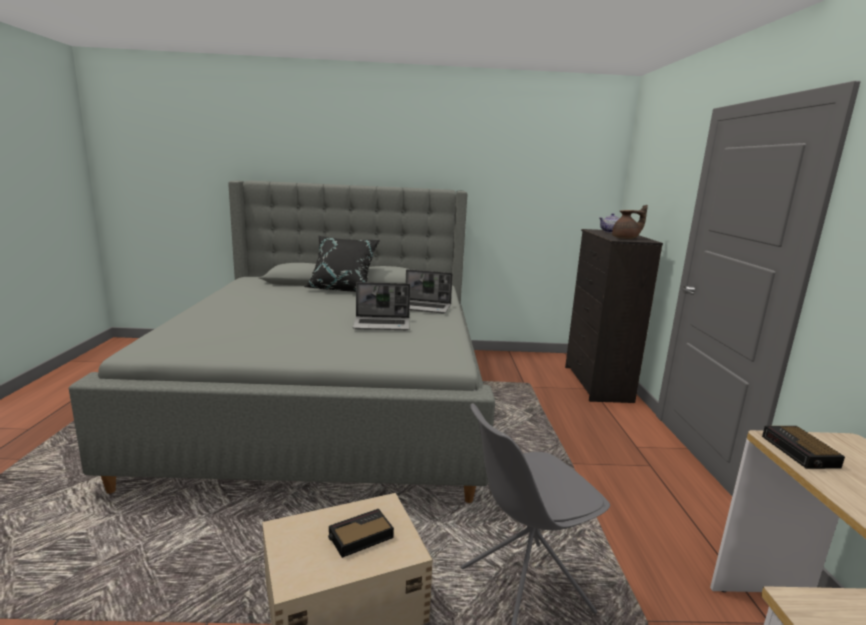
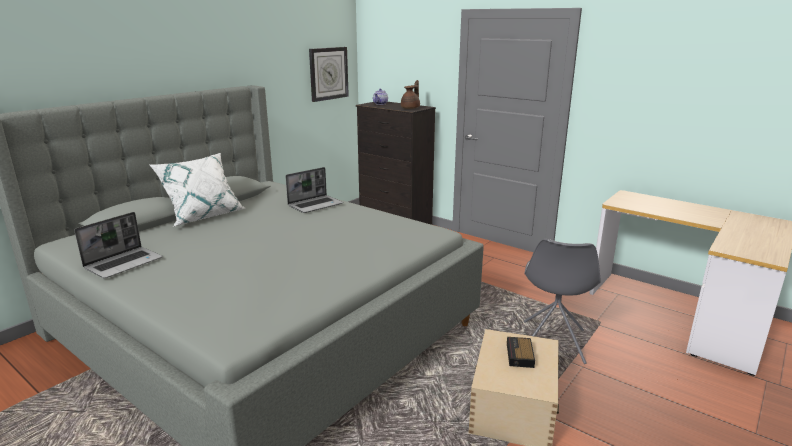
camera: 50 degrees left, 5 degrees up
(343, 289) = (203, 216): black pillow -> white pillow
(382, 325) = (331, 228): laptop -> laptop (124, 263)
(574, 193) = (328, 73): none -> wall clock
(800, 452) = (628, 204): alarm clock -> none

